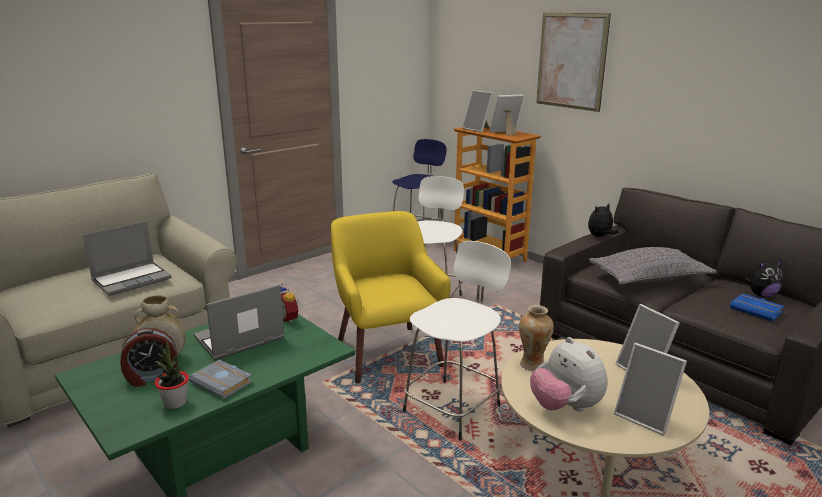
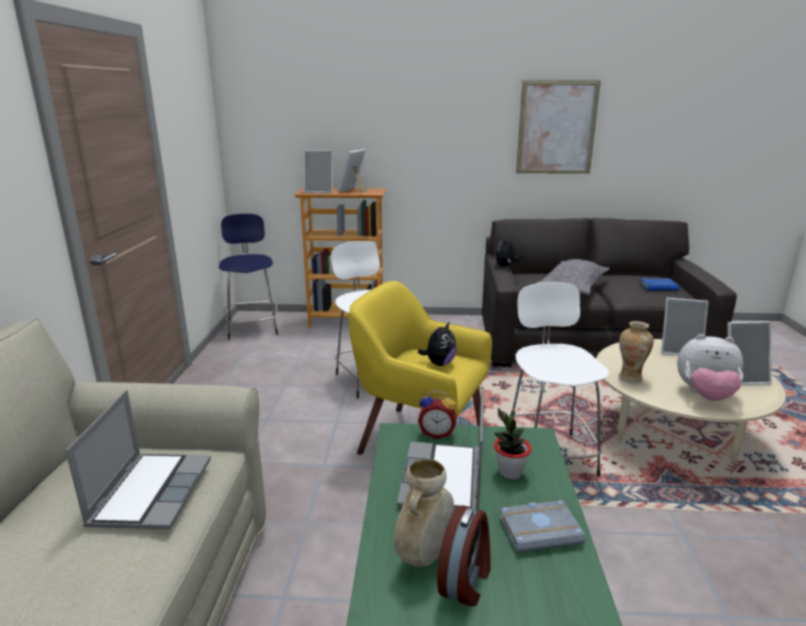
camera: 45 degrees left, 0 degrees up
(175, 403) = (556, 585): potted plant -> potted plant (510, 472)
(571, 61) = (409, 111): picture -> picture (556, 128)
(761, 295) = (638, 277): plush toy -> plush toy (439, 363)

